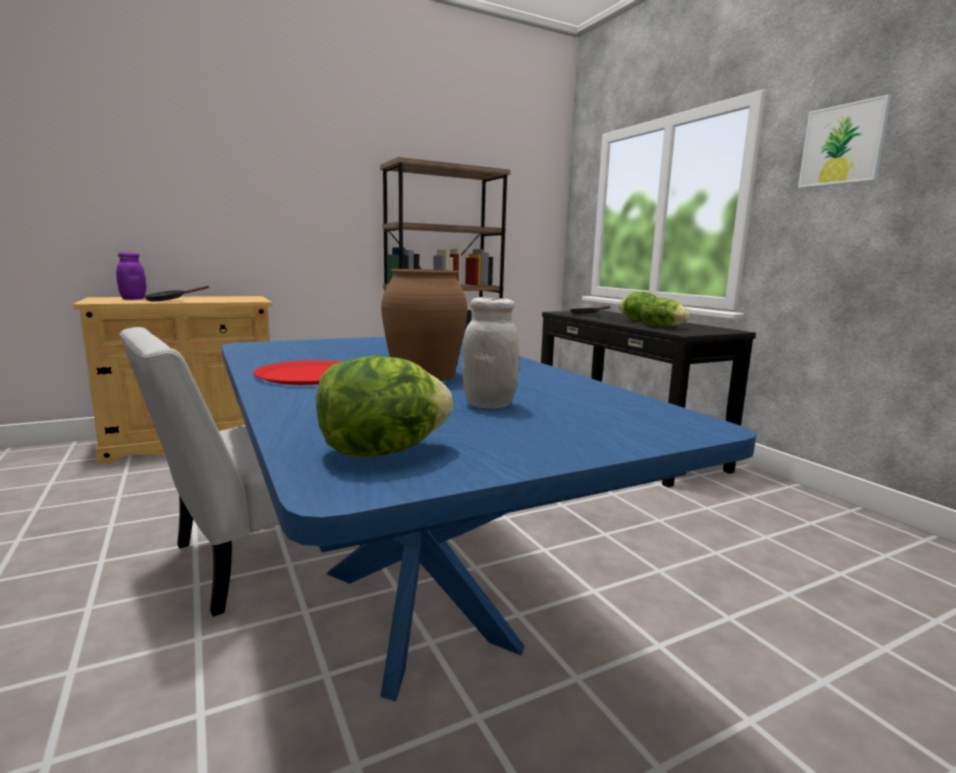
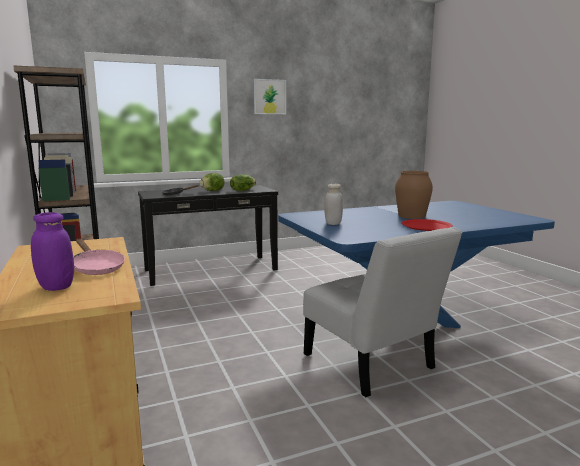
camera: 85 degrees left, 0 degrees up
(169, 300) = (96, 268): black frying pan -> pink frying pan
(382, 452) = (512, 218): lettuce -> none
(489, 404) = (451, 212): white jar -> white jar (333, 223)

